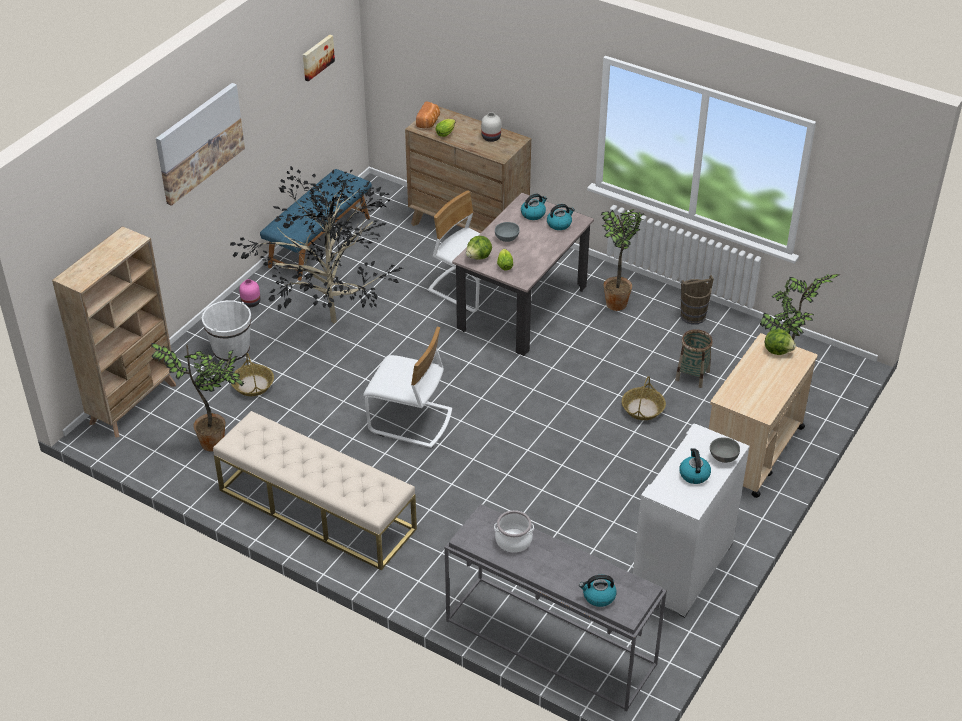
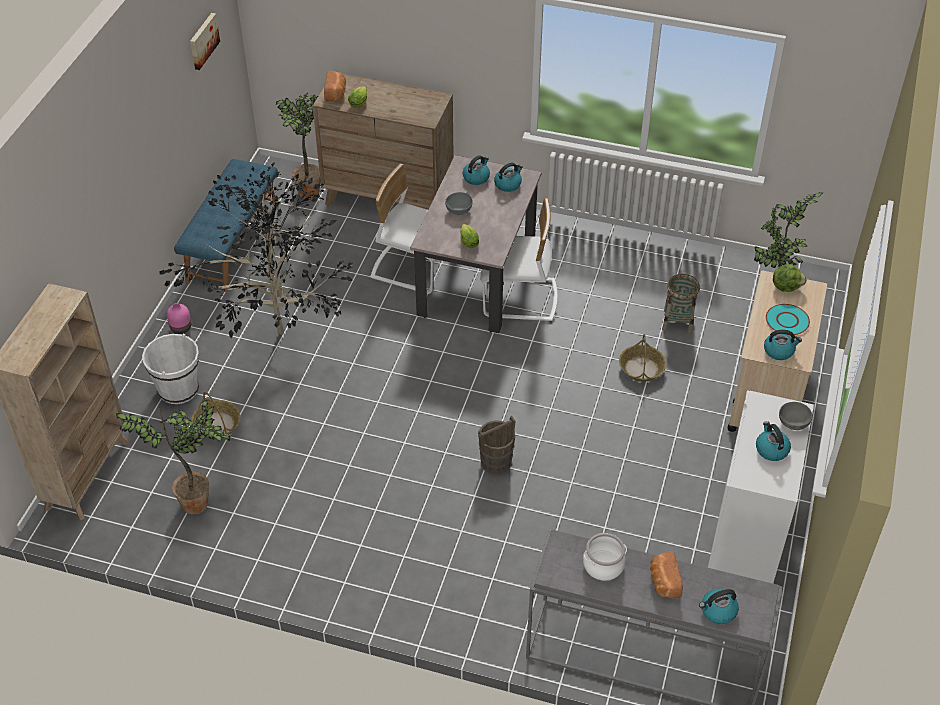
camera: 15 degrees left, 5 degrees up
(199, 142) = (107, 165): picture -> none
(316, 509) = (338, 558): beige bench -> none
(410, 422) = (405, 433): white chair -> white chair (519, 299)
(479, 257) = (437, 237): lettuce -> none
(490, 138) = (409, 100): white vase -> none
(560, 563) = (663, 581): none -> bread
(616, 302) = (571, 254): potted plant -> potted plant (308, 190)
(692, 316) = (653, 255): brown bucket -> brown bucket (495, 462)
(747, 402) = (779, 351): none -> kettle
(766, 379) = (787, 321): none -> turquoise plate

